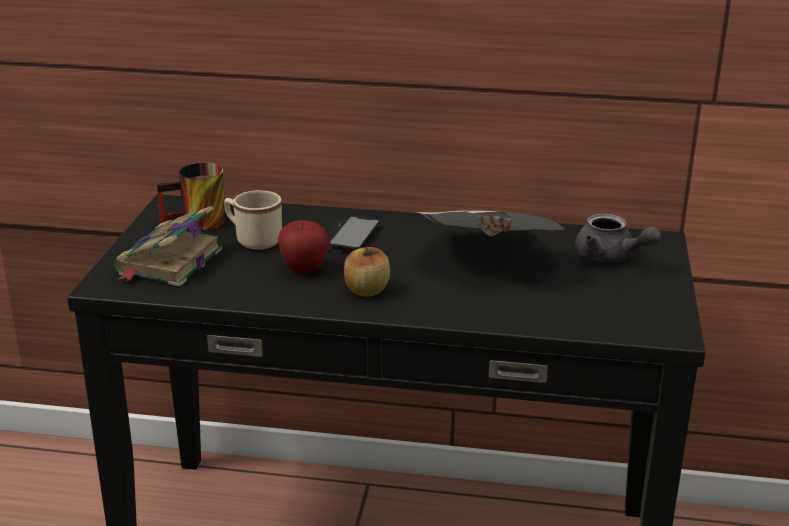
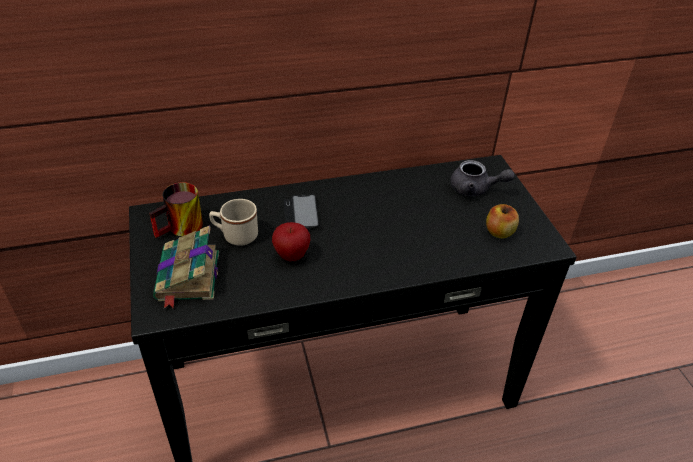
camera: 25 degrees left, 15 degrees up
(367, 290) = (347, 263): apple -> apple (499, 232)
(491, 258) = (405, 210): newspaper -> none

